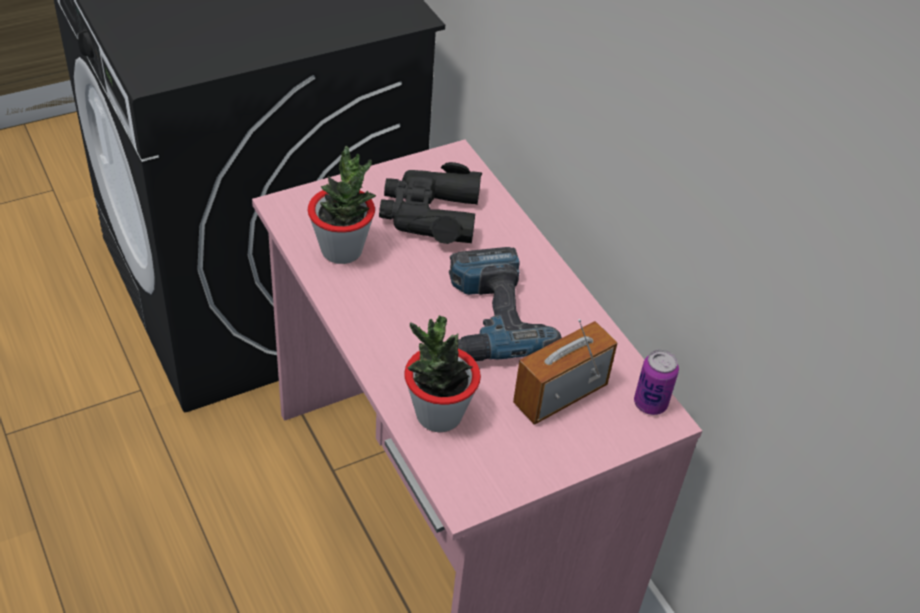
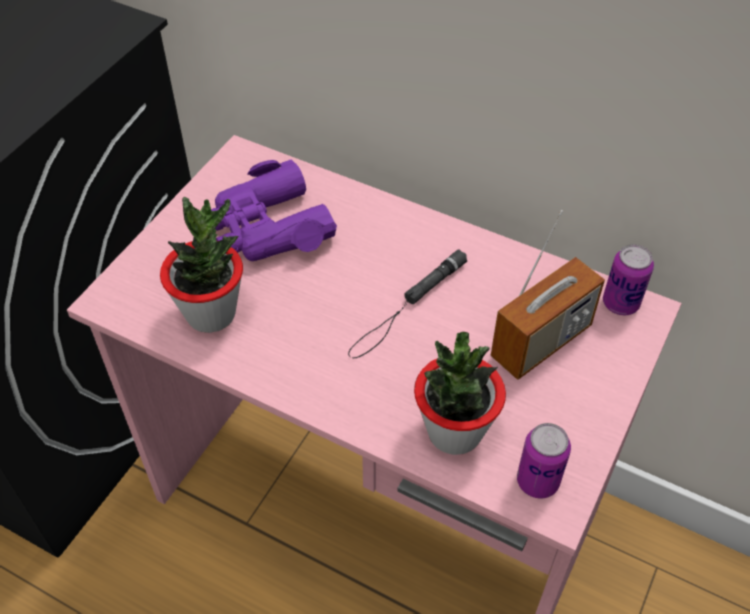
camera: 30 degrees left, 5 degrees up
(430, 214) = (267, 228): black binoculars -> purple binoculars
(467, 478) = (537, 481): none -> can
(482, 319) = (408, 307): power drill -> black flashlight
(560, 395) = (541, 342): radio -> radio turned 150 degrees counterclockwise

